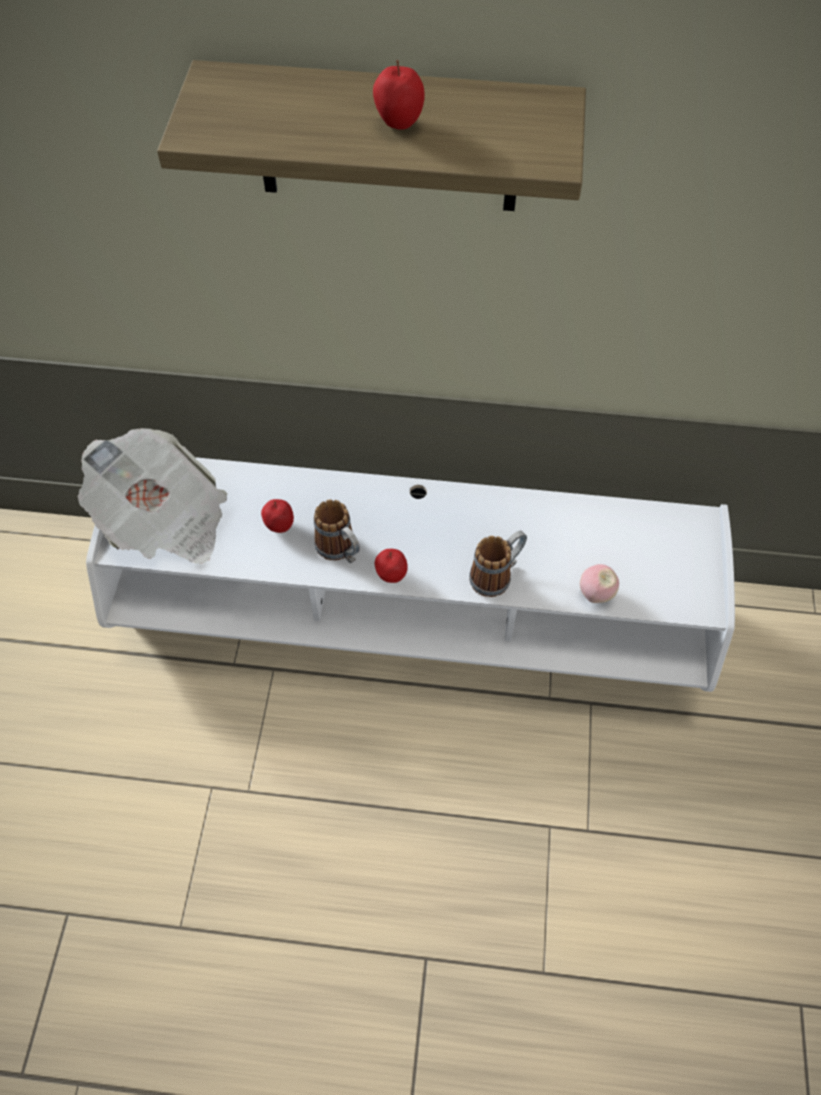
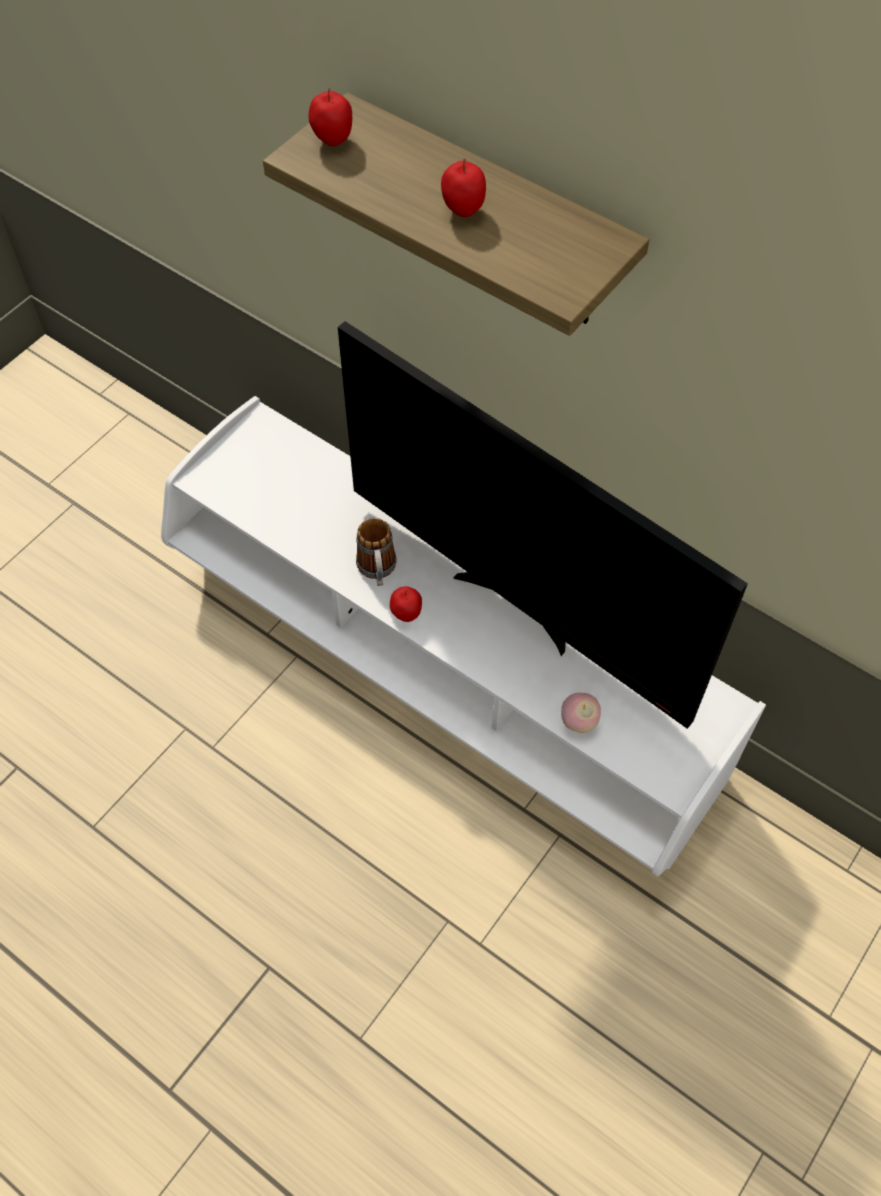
camera: 30 degrees right, 0 degrees up
(164, 519) = (250, 473): newspaper -> none
(280, 527) = (340, 525): apple -> apple (332, 141)
(480, 522) = (517, 606): none -> television
(497, 575) = (500, 660): mug -> none

